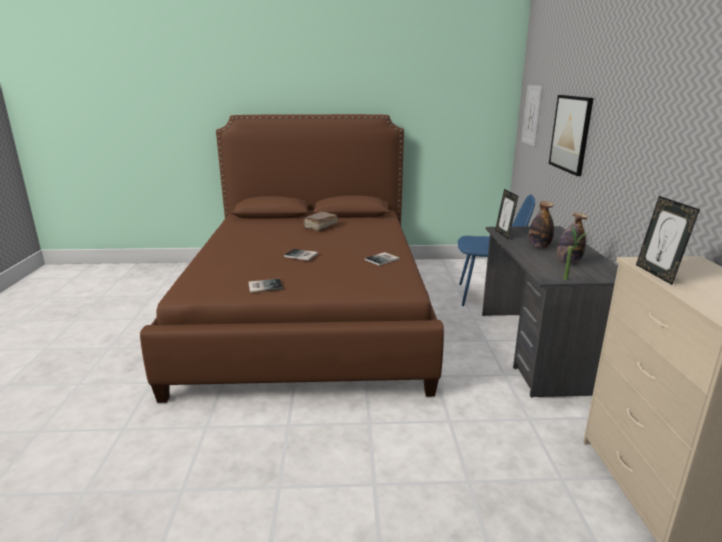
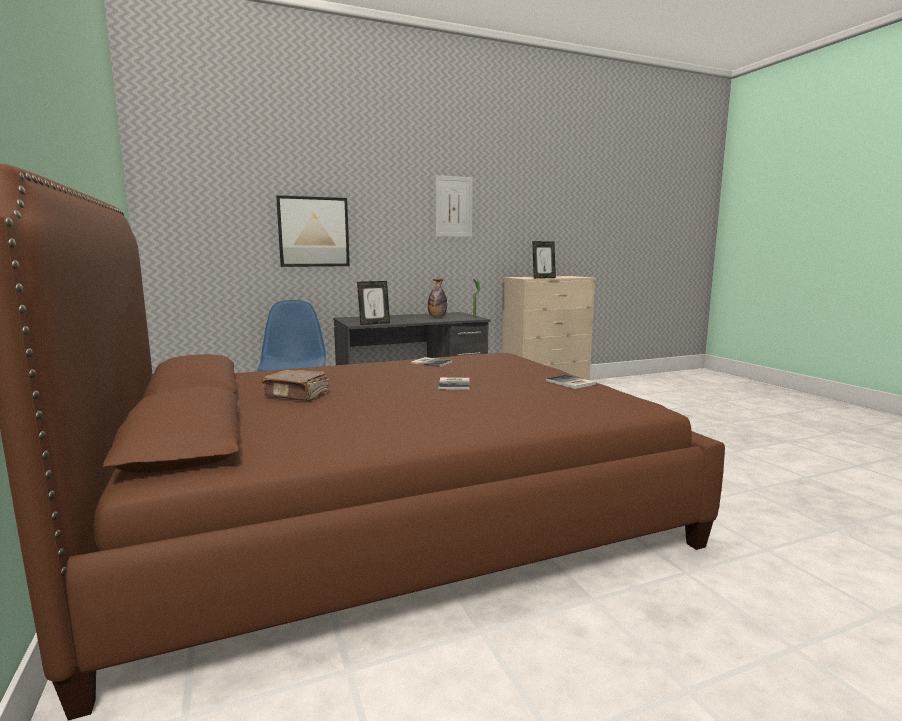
camera: 110 degrees left, 10 degrees down
(532, 115) = (194, 220): picture -> picture (453, 206)
(539, 246) = (404, 319): bottle -> none

